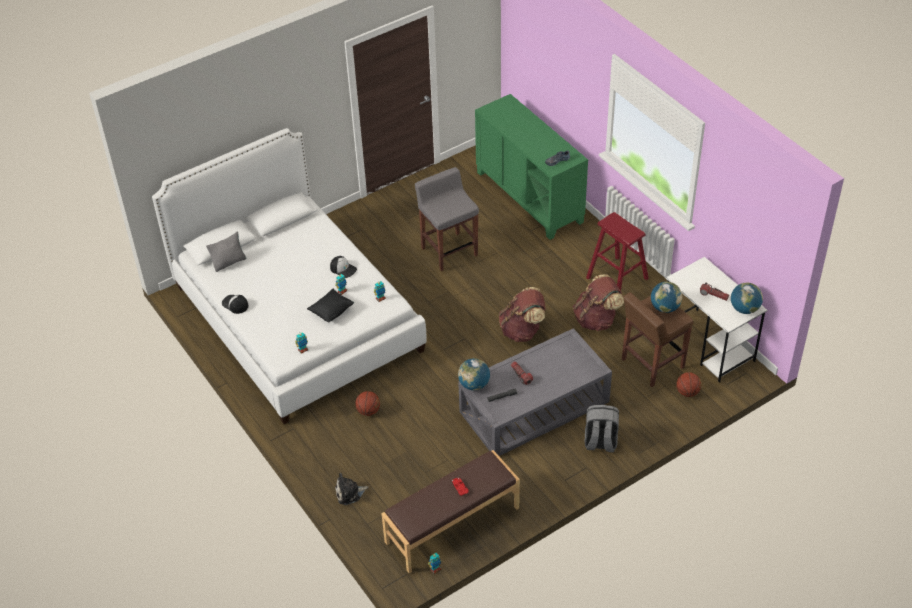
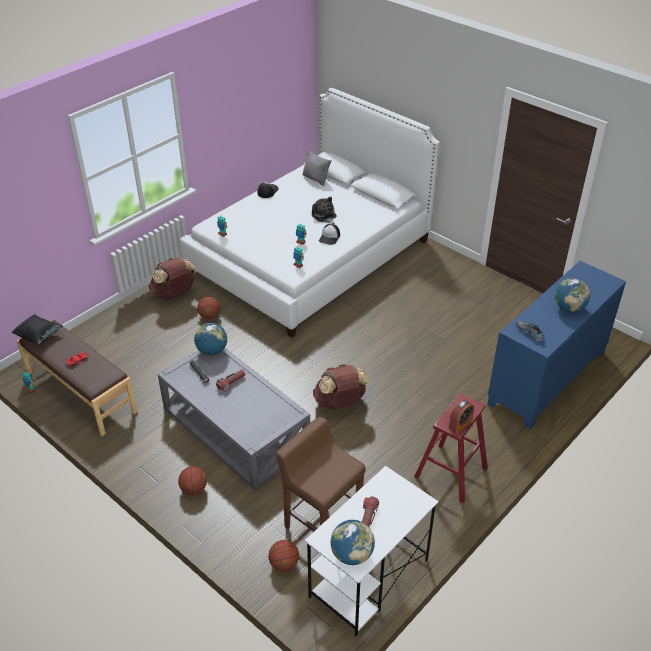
camera: 75 degrees right, 5 degrees down
(332, 312) = (273, 241): black pillow -> black pillow (39, 336)
(349, 493) = (115, 323): plush toy -> plush toy (324, 216)
(449, 251) = (434, 331): grey stool -> none
(530, 197) = (548, 378): green cabinet -> blue cabinet
(596, 319) = (376, 462): brown backpack -> brown backpack (174, 294)
(600, 442) = (194, 489): grey backpack -> basketball
(631, 229) = (460, 424): none -> alarm clock
(665, 308) = (335, 472): globe -> globe (569, 308)

